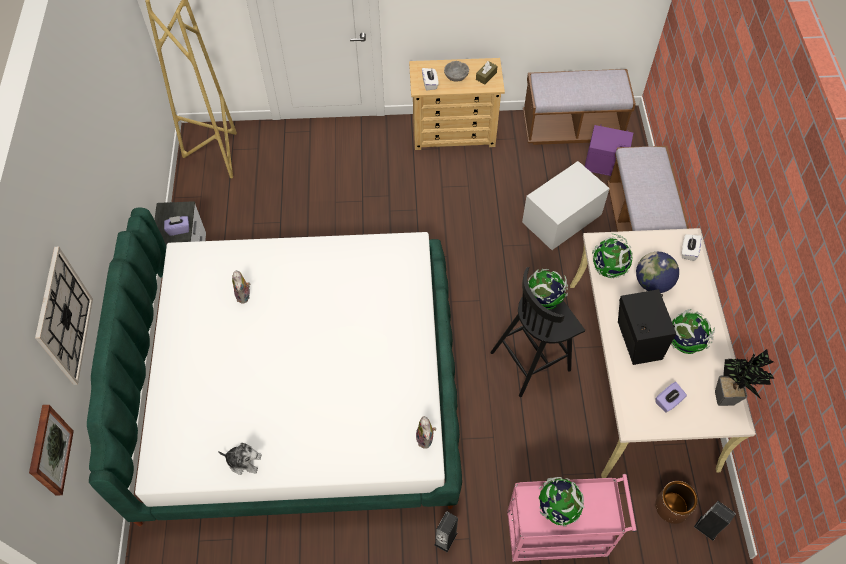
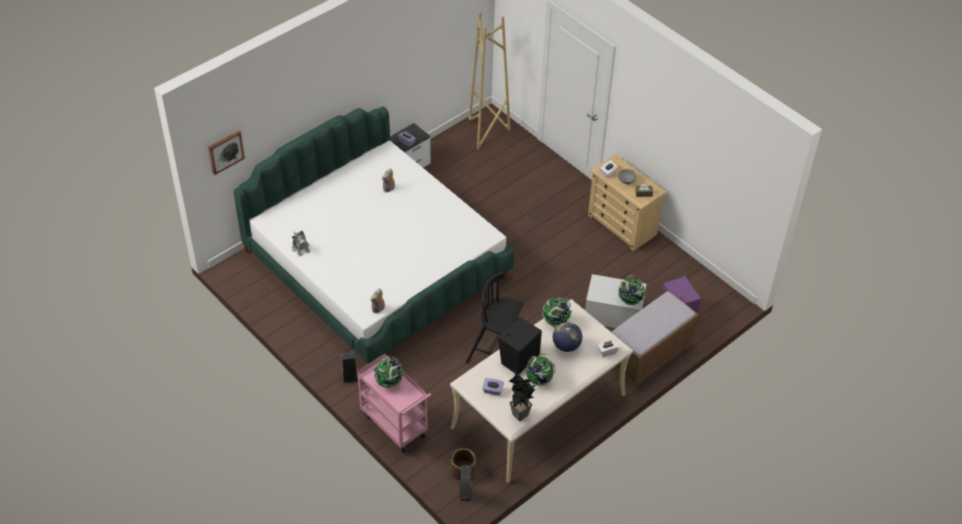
camera: 50 degrees right, 10 degrees down
(64, 317) = (284, 109): wall clock -> none
(543, 300) = (508, 307): globe -> globe (630, 300)
(572, 128) = (692, 280): brown bench -> none

